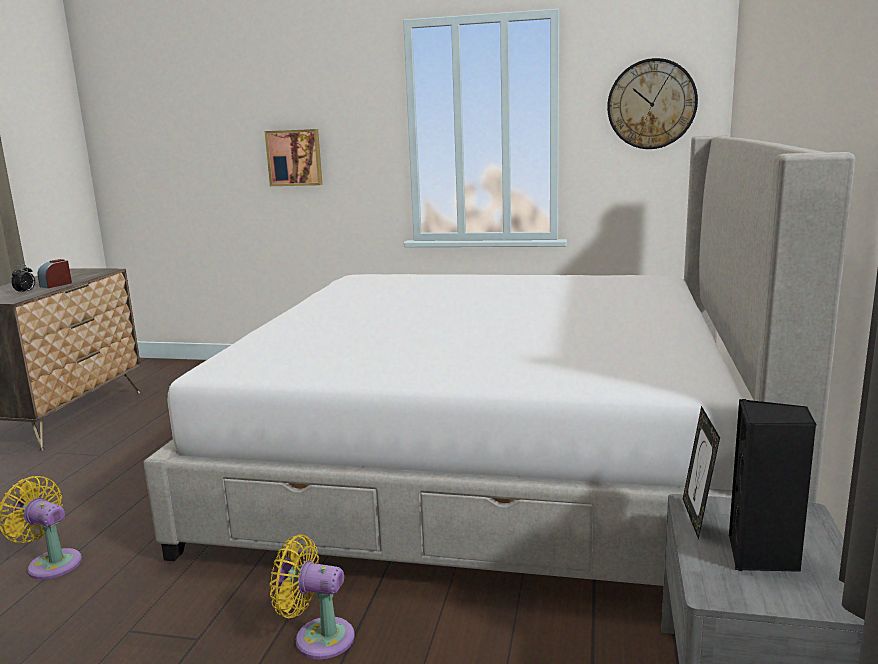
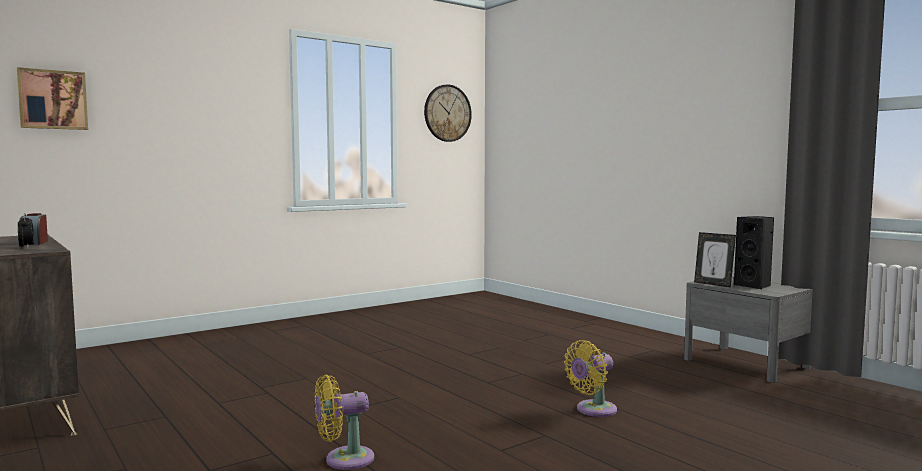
camera: 50 degrees left, 10 degrees down
(295, 157) = (185, 131): picture -> picture (53, 100)
(493, 461) = (477, 339): bed -> none

